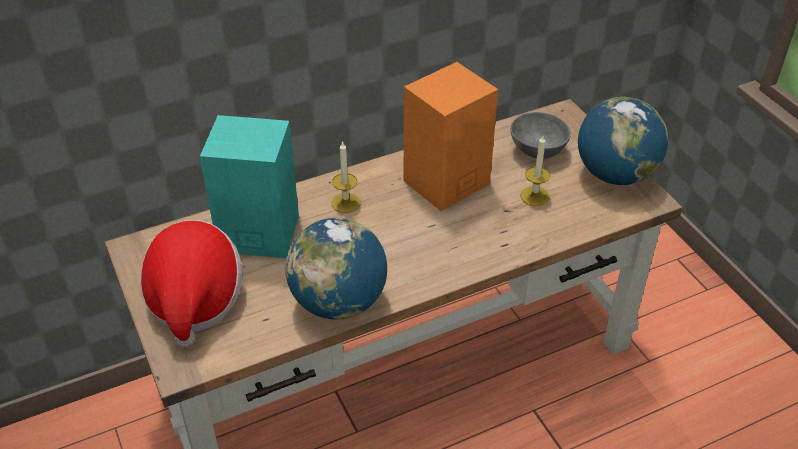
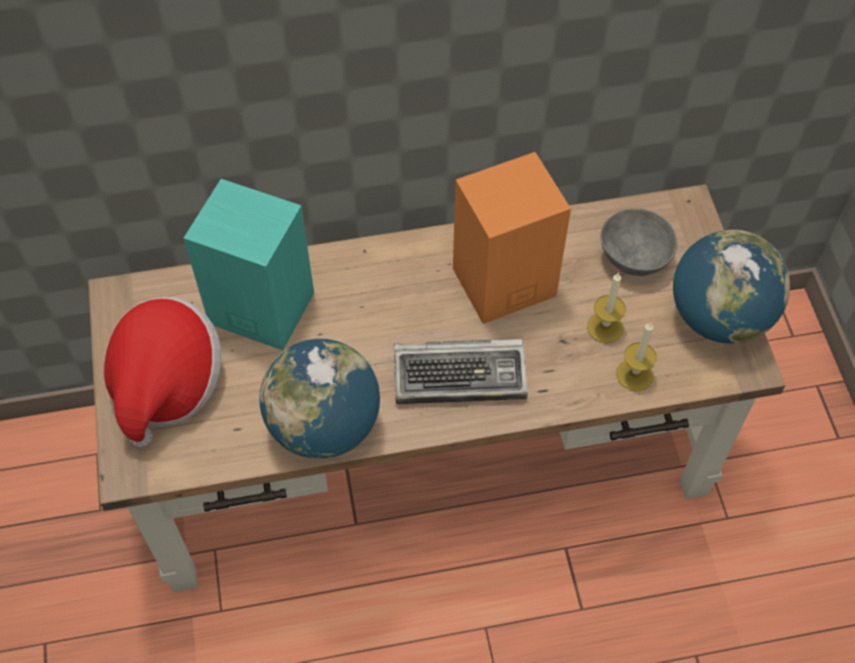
camera: 15 degrees right, 15 degrees up
(345, 203) = (374, 286): candle -> candle (634, 374)
(437, 247) = (461, 376): none -> keyboard

